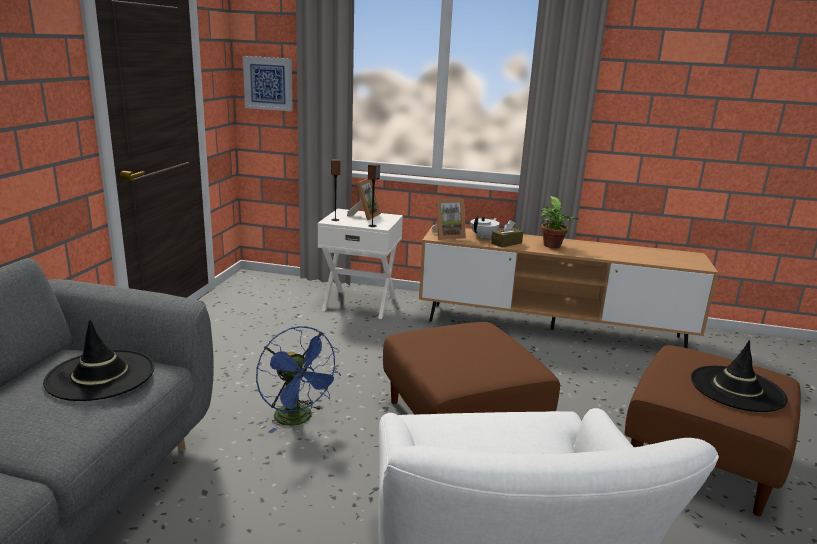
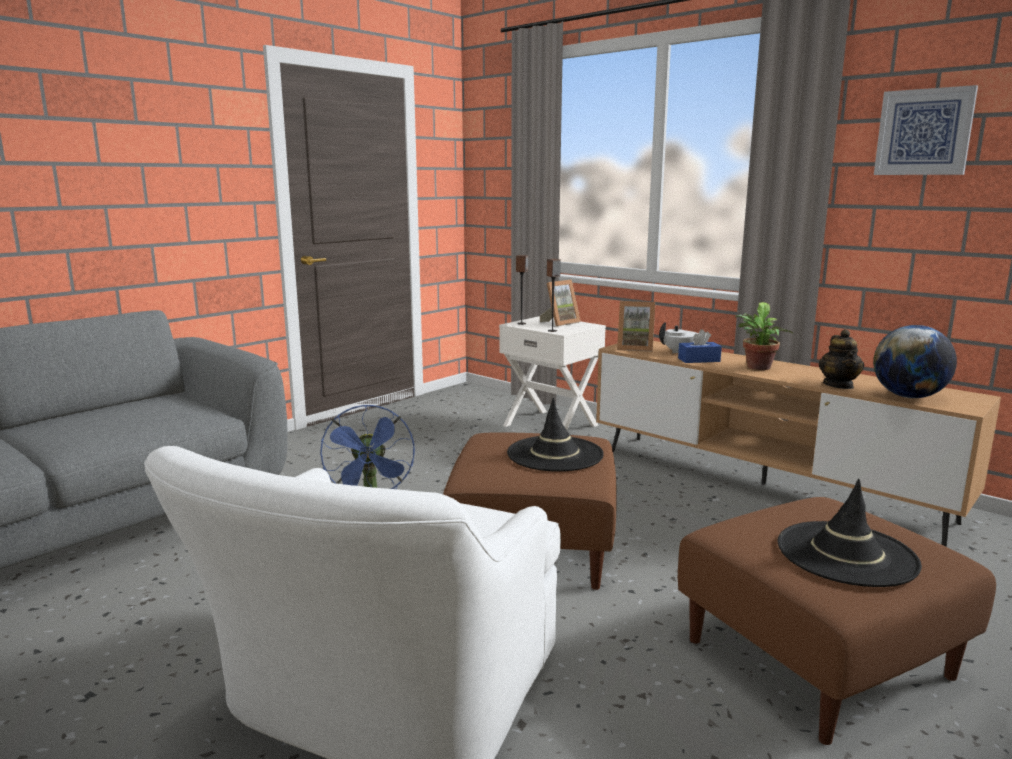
camera: 30 degrees right, 5 degrees down
(101, 375) = (162, 410): black hat -> black hat (555, 454)
(268, 83) = (492, 181): picture -> picture (924, 132)
(506, 243) = (699, 360): brown tissue box -> blue tissue box
(617, 256) = (838, 385): none -> teapot
(664, 260) = (908, 396): none -> globe

